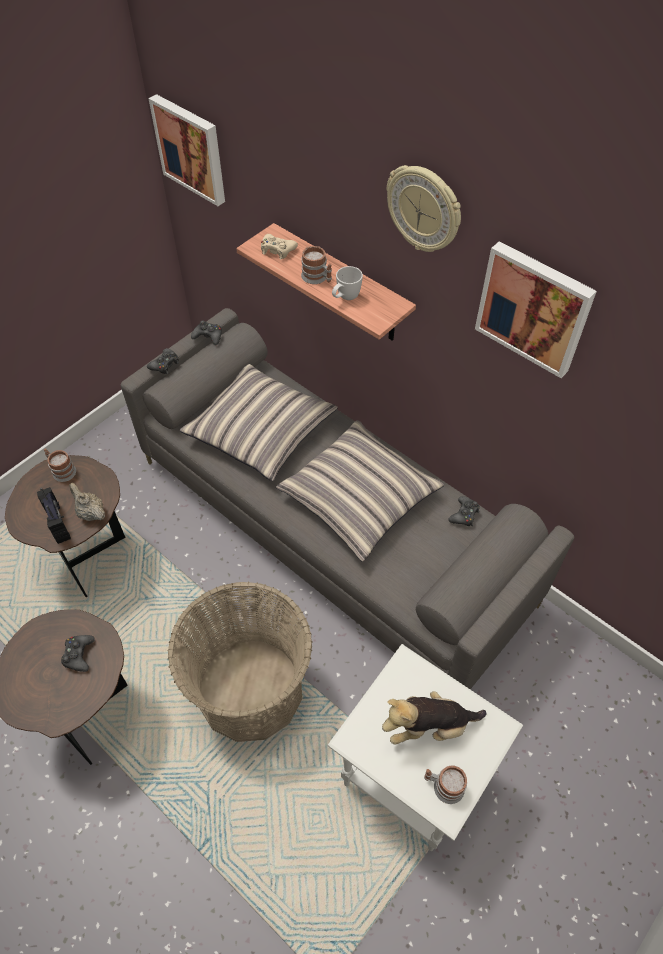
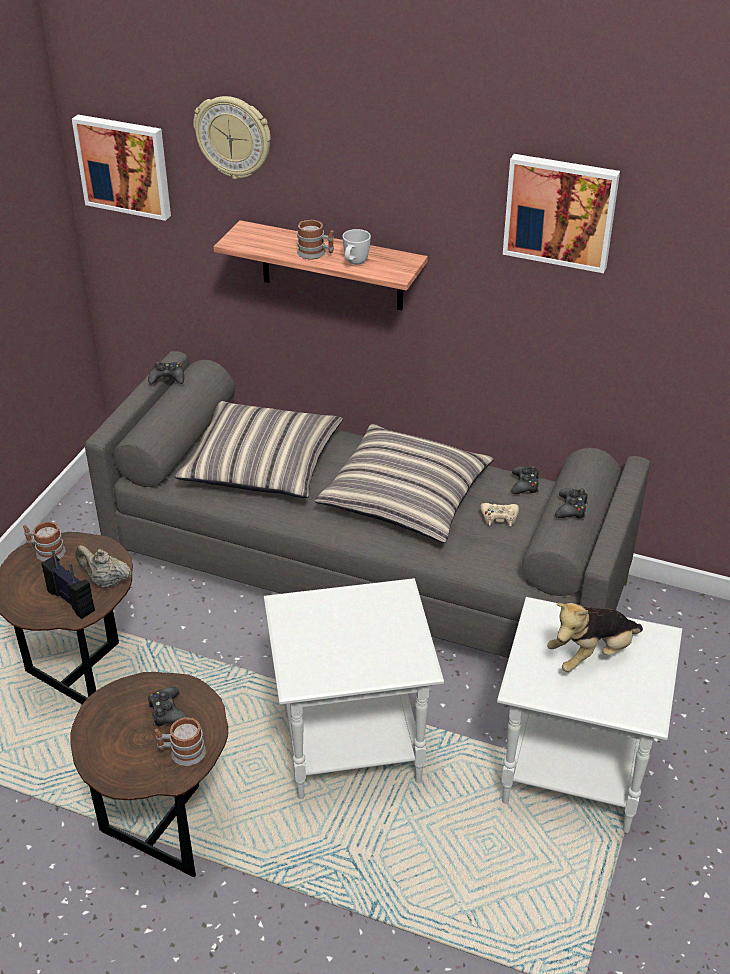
camera: 20 degrees left, 15 degrees down
(165, 364) = (131, 414): black game controller -> black game controller (571, 508)
(250, 689) = (349, 747): basket -> white side table
(277, 250) = (259, 240): beige game controller -> beige game controller (499, 517)
(424, 209) = (428, 146): wall clock -> wall clock (233, 137)
(443, 786) = (633, 697): mug -> mug (182, 752)

